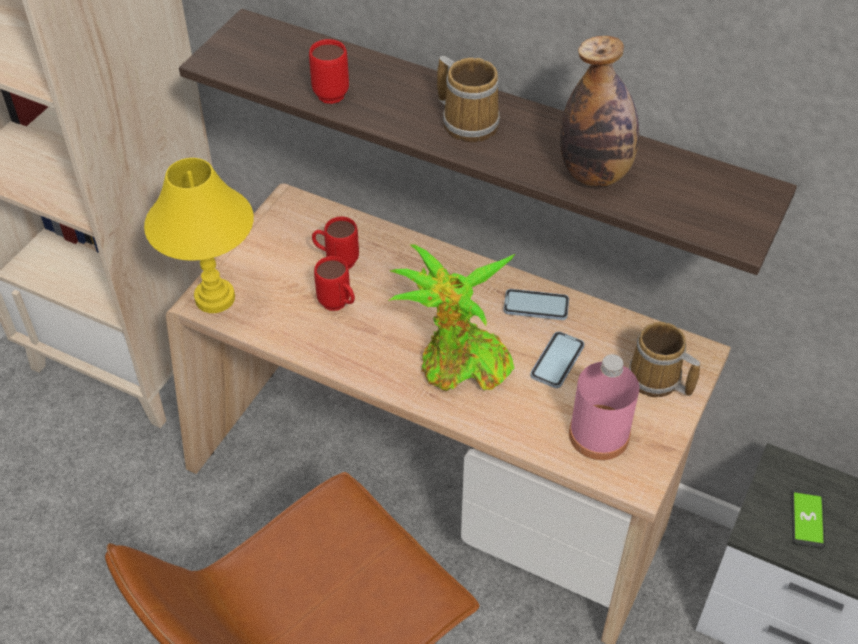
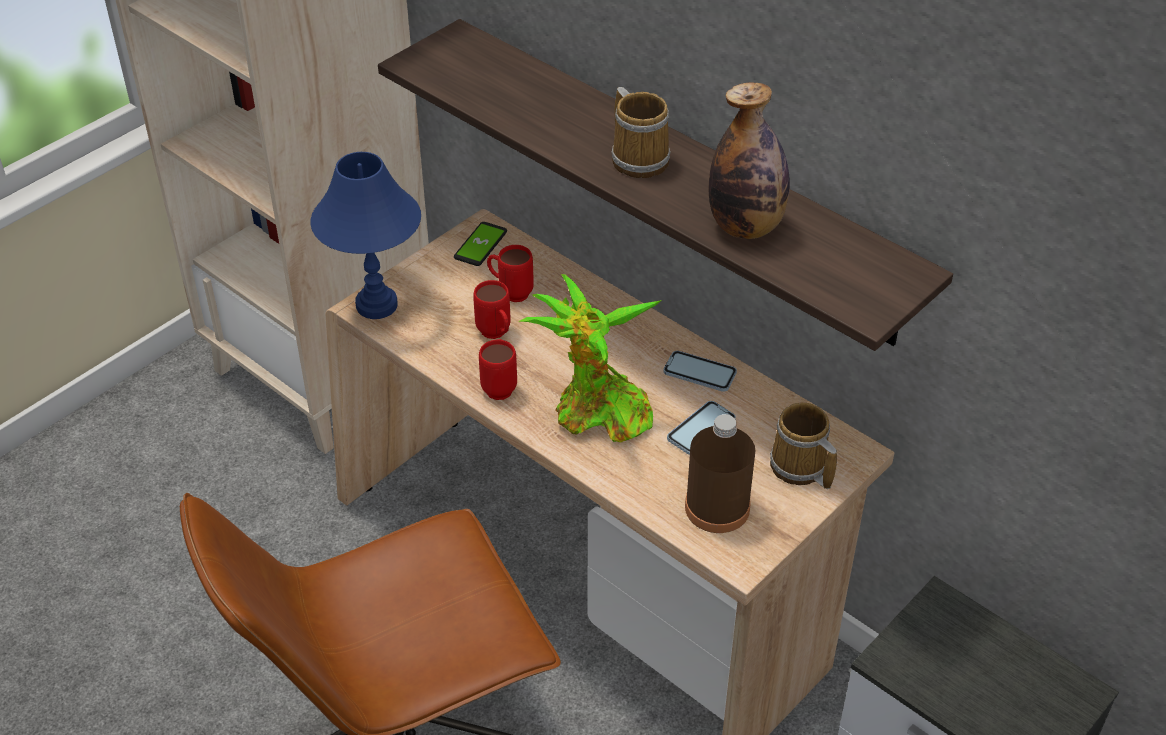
camera: 15 degrees right, 5 degrees down
(214, 297) = (376, 304): yellow table lamp -> blue table lamp
(330, 91) = (514, 108): red mug -> red mug (500, 386)
(599, 435) = (717, 508): pink bottle -> brown bottle
(807, 519) = (949, 661): phone -> phone (480, 245)

